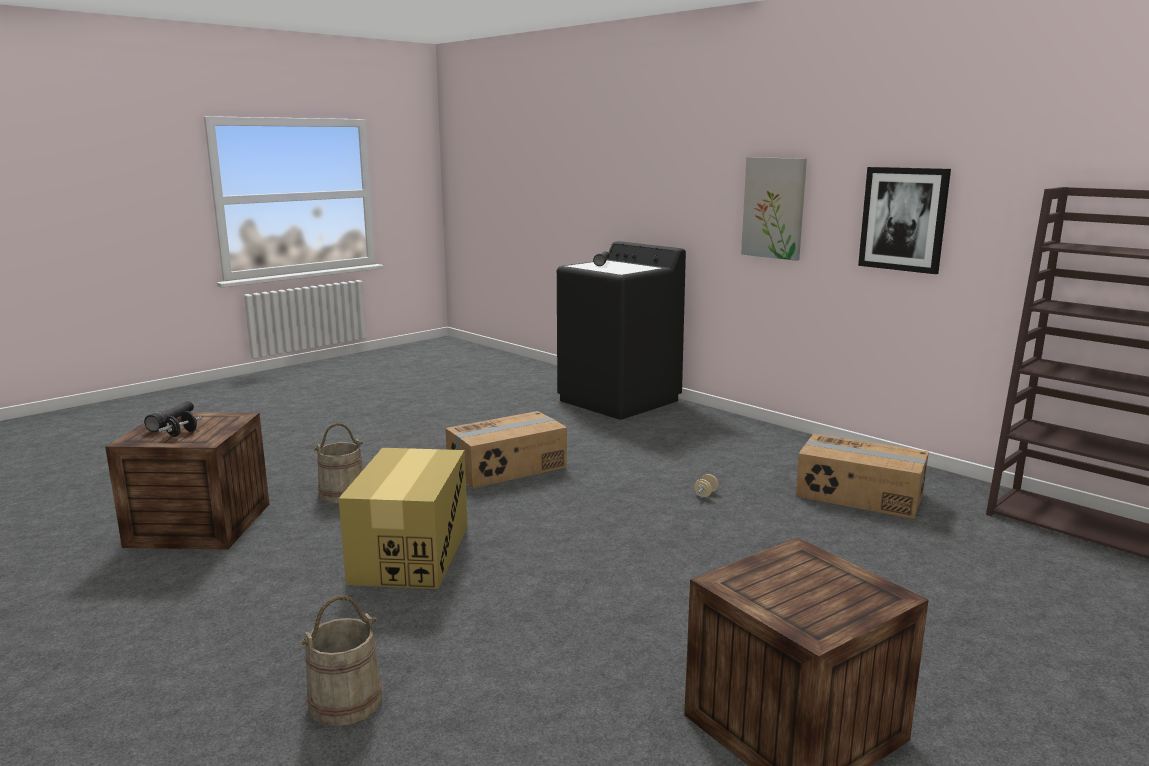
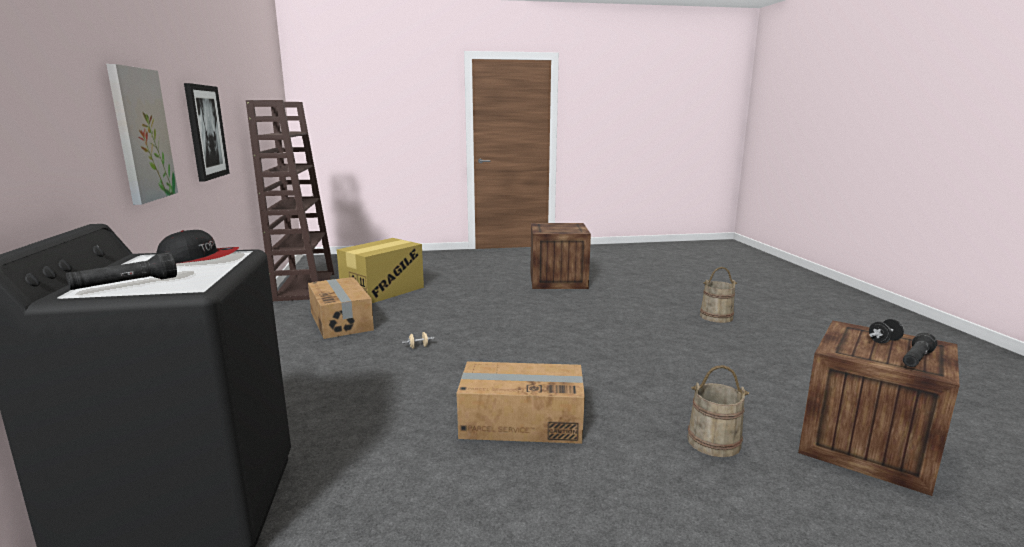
camera: 145 degrees left, 0 degrees up
(411, 553) = (664, 365): cardboard box -> cardboard box (382, 291)
(625, 270) = (199, 259): none -> cap

